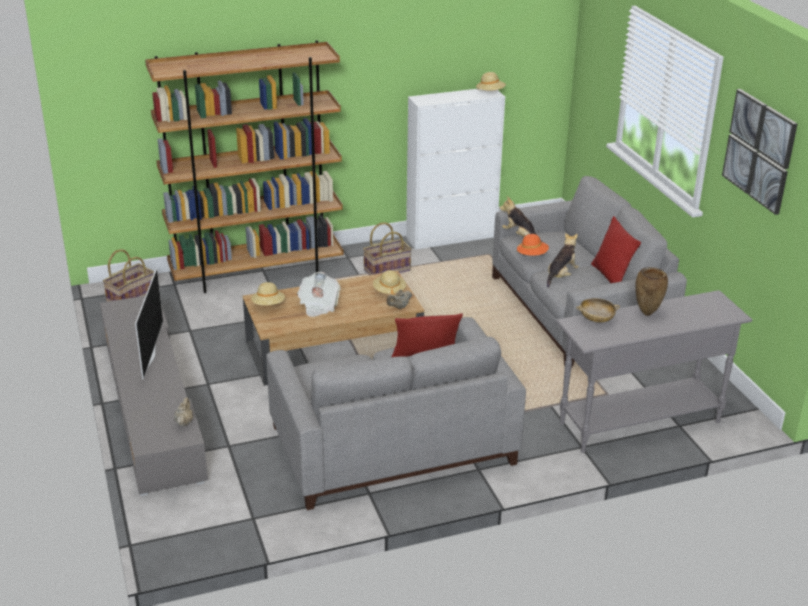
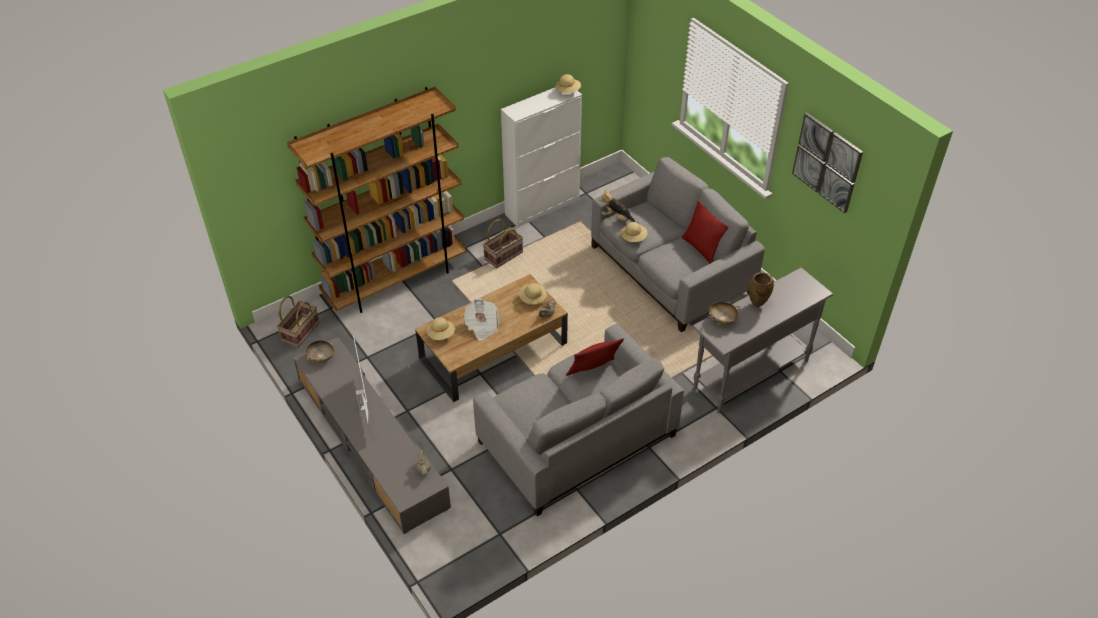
camera: 15 degrees left, 15 degrees up
(130, 307) = (321, 357): none -> beige bowl
(532, 255) = (633, 238): orange hat -> beige hat
(561, 276) = (663, 256): plush toy -> none

